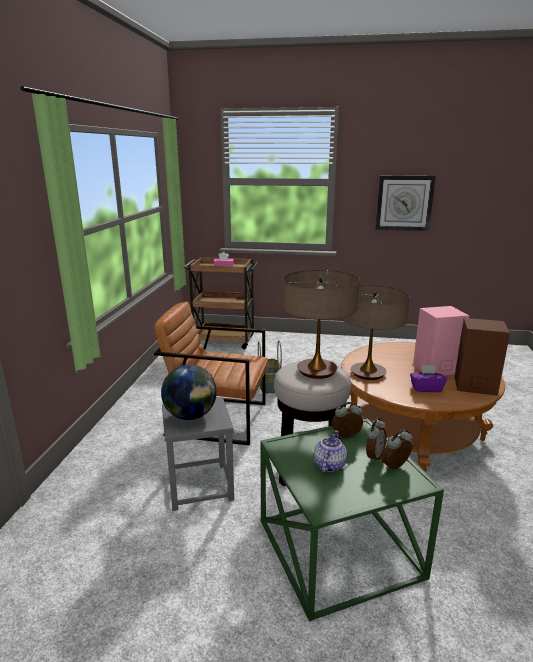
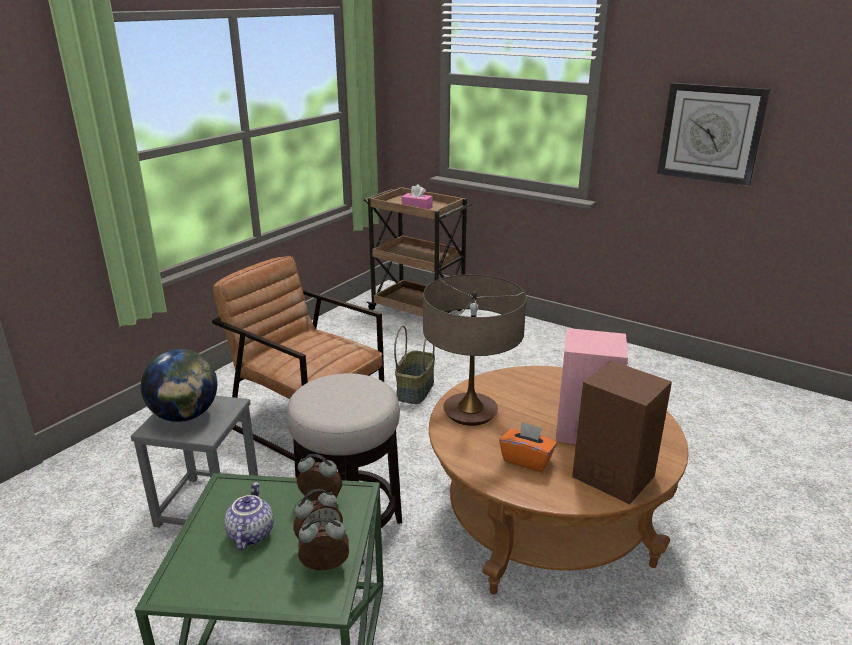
camera: 25 degrees right, 5 degrees up
(316, 371) = (348, 395): table lamp -> none
(328, 465) = (250, 534): teapot -> teapot turned 45 degrees counterclockwise
(426, 388) = (527, 460): purple tissue box -> orange tissue box

